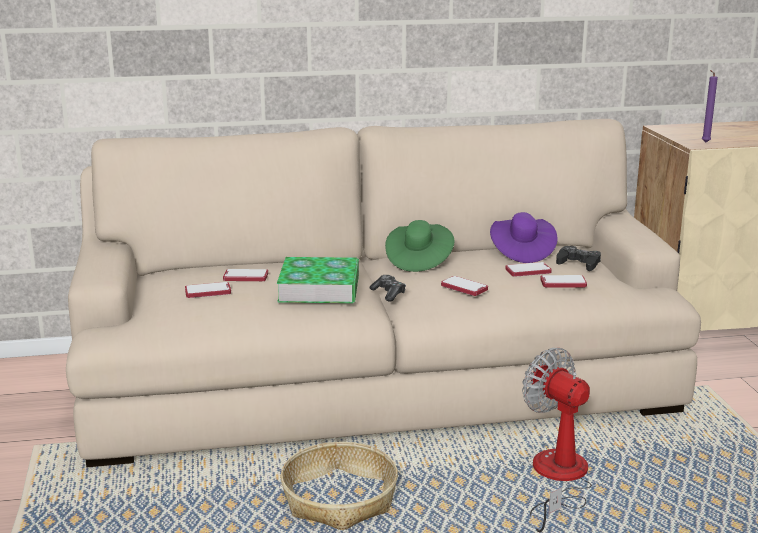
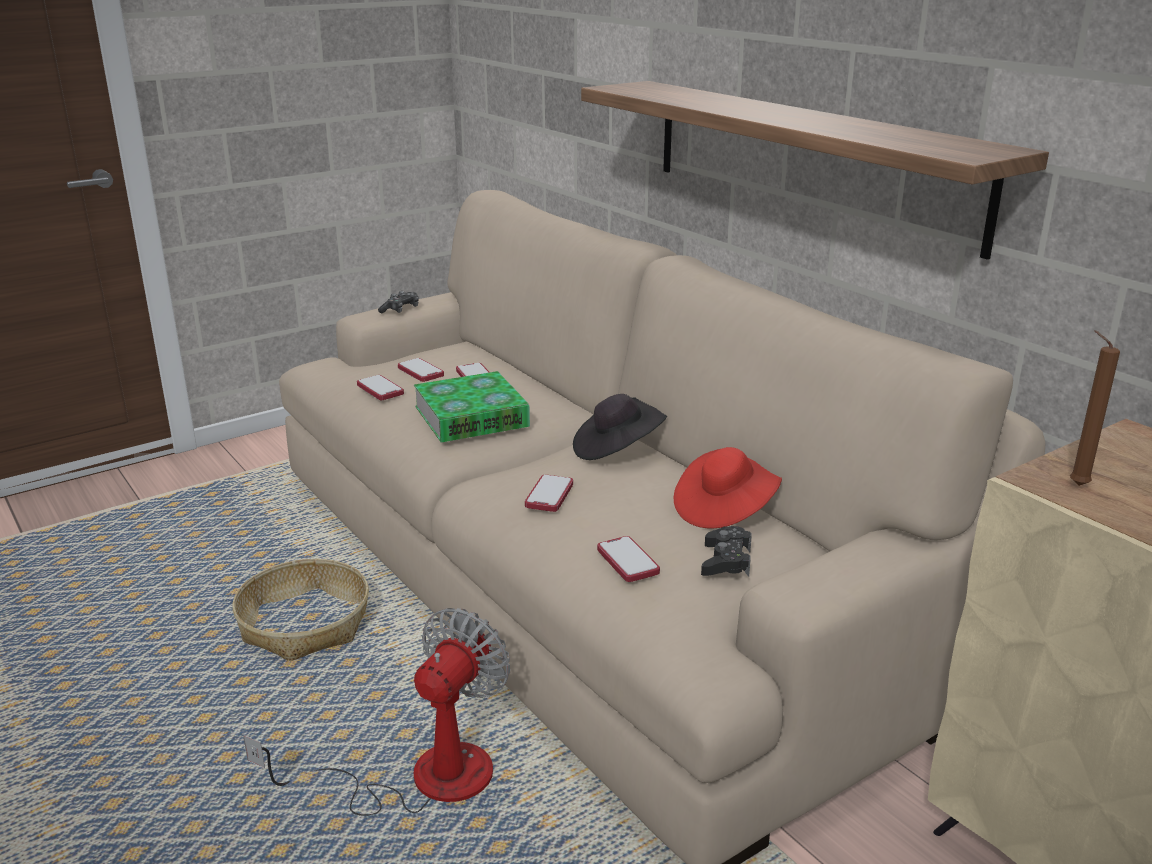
camera: 65 degrees right, 5 degrees up
(388, 293) = (504, 458): game controller -> game controller (401, 310)
(418, 261) = (617, 449): green hat -> black hat
(428, 44) = (808, 160): none -> shelf
(521, 252) = (725, 509): purple hat -> red hat
(528, 271) = (651, 526): phone -> phone (380, 389)
(704, 142) = (1075, 484): purple candle -> brown candle

